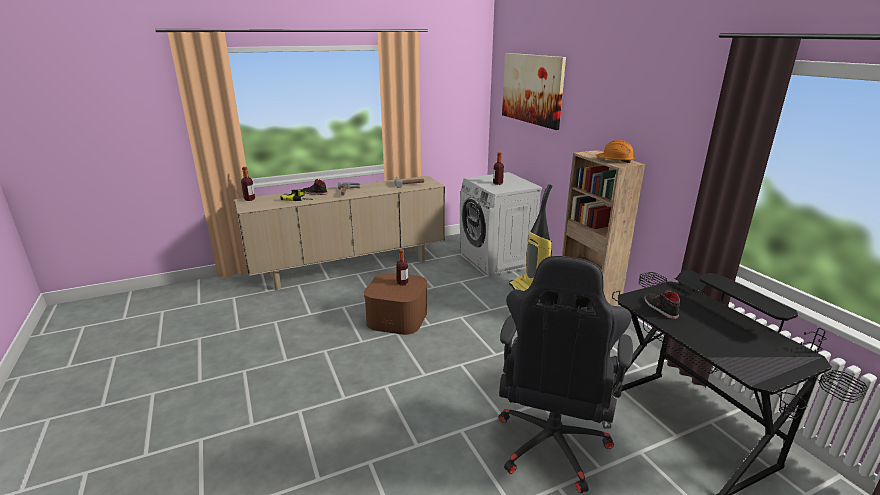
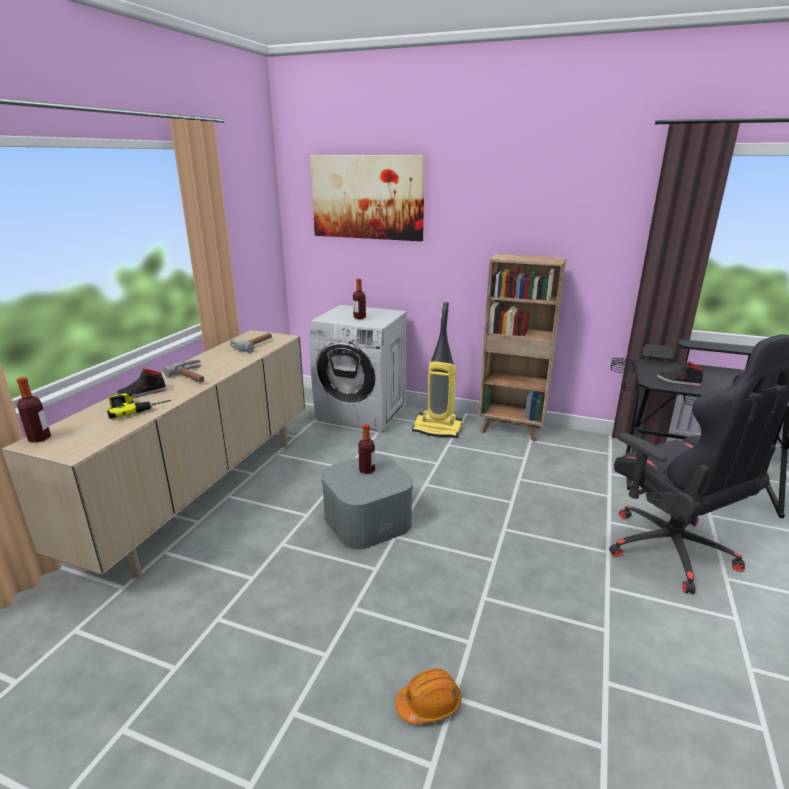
camera: 45 degrees left, 0 degrees up
(397, 318) = (367, 520): brown storage box -> grey storage box
(615, 161) = (541, 259): orange hard hat -> orange hard hat (429, 704)

